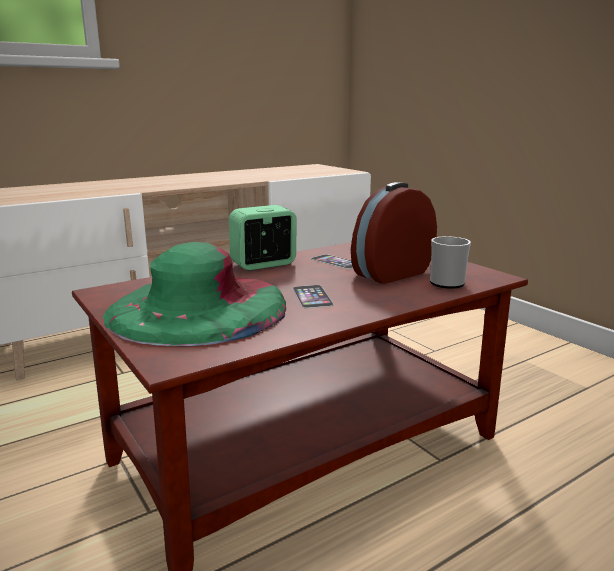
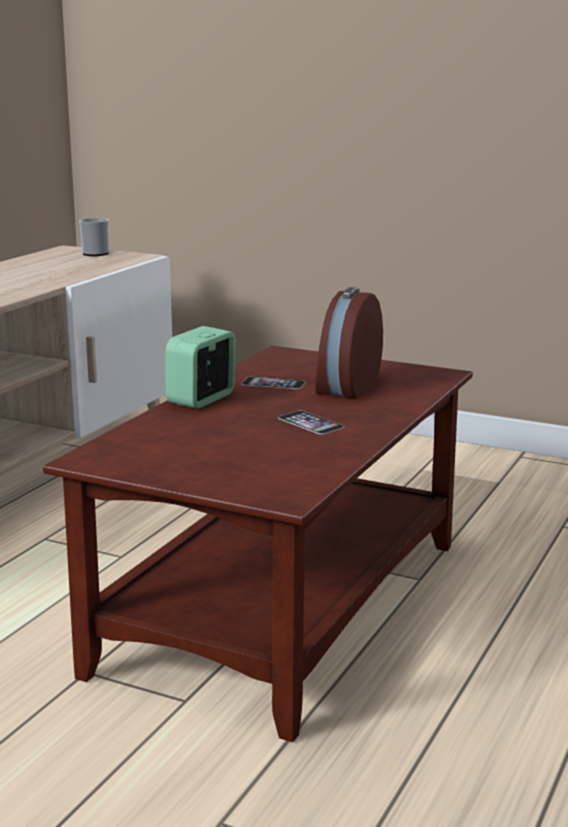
camera: 30 degrees left, 0 degrees up
(198, 308) = (221, 454): green hat -> none
(448, 282) = (410, 386): mug -> mug (96, 253)

